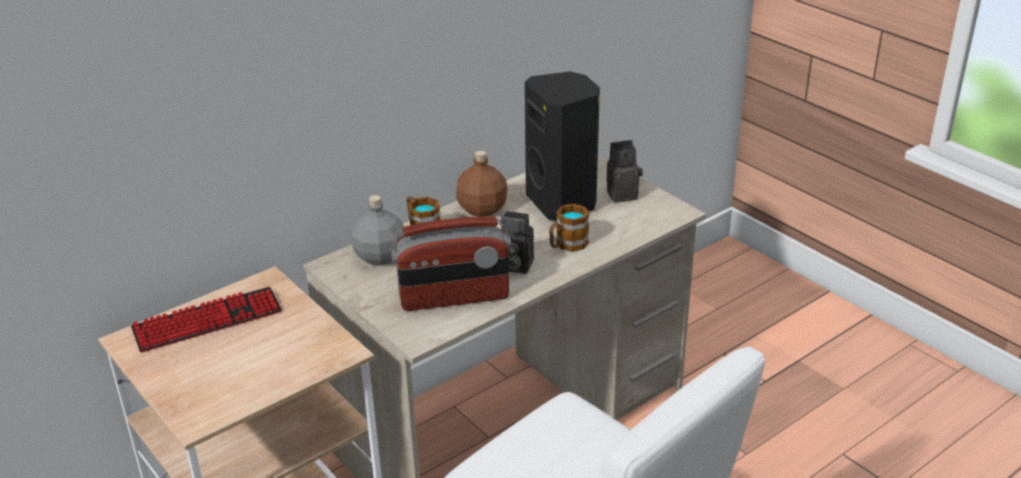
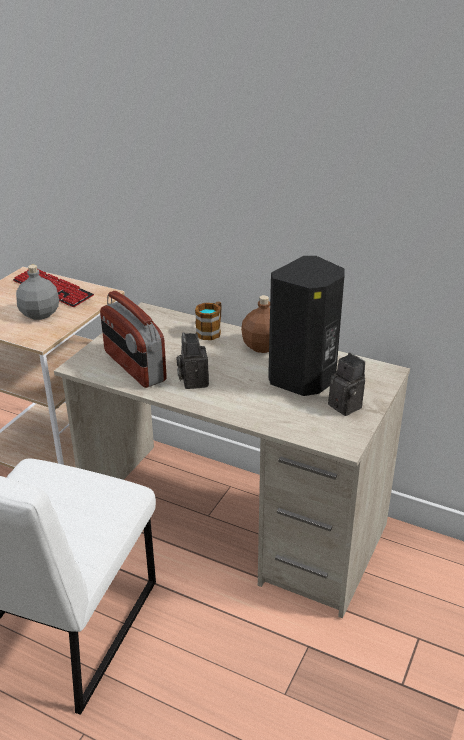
camera: 65 degrees right, 0 degrees up
(381, 256) = (168, 325): grey bottle -> grey bottle (40, 314)
(567, 245) = (240, 397): mug -> none

